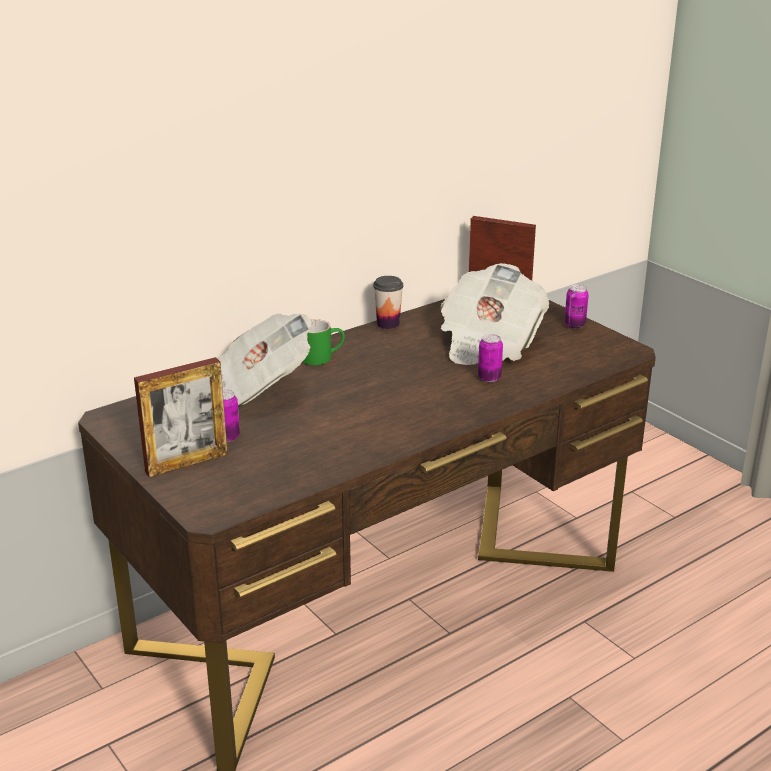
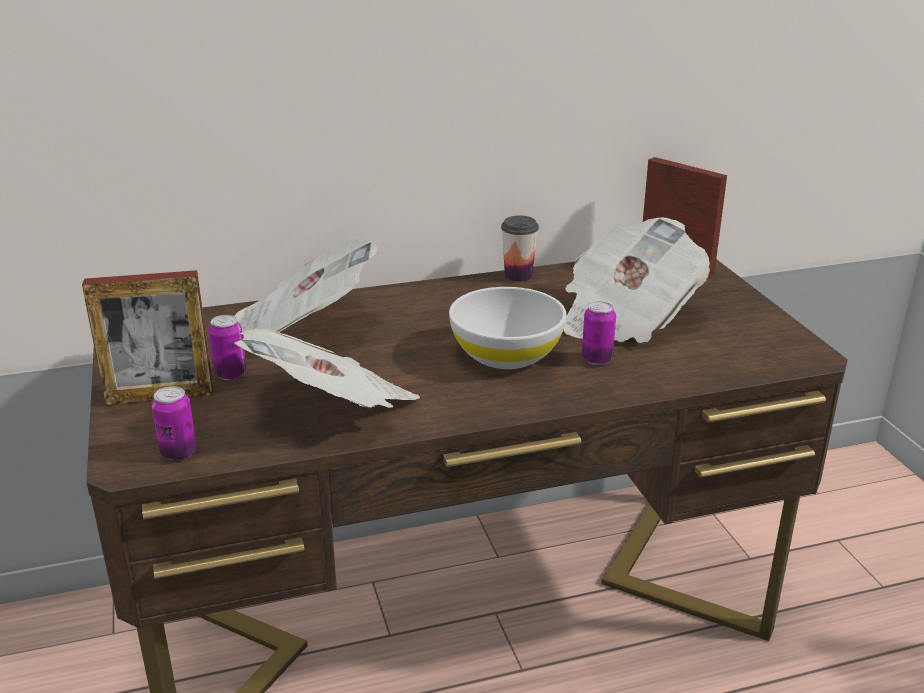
camera: 20 degrees right, 0 degrees up
(321, 357) = (412, 301): green mug -> none
(328, 447) = (333, 409): none -> newspaper
(423, 385) = (507, 354): none -> white bowl
(574, 325) = (754, 312): can -> can (178, 452)

